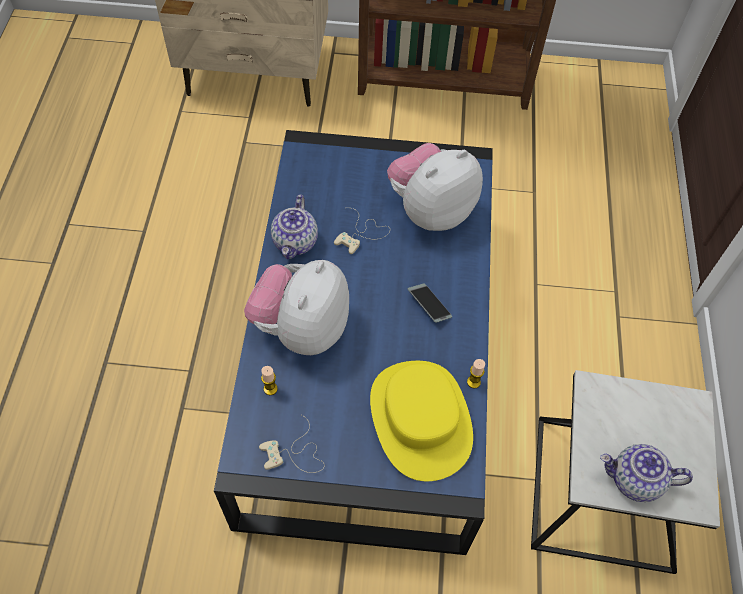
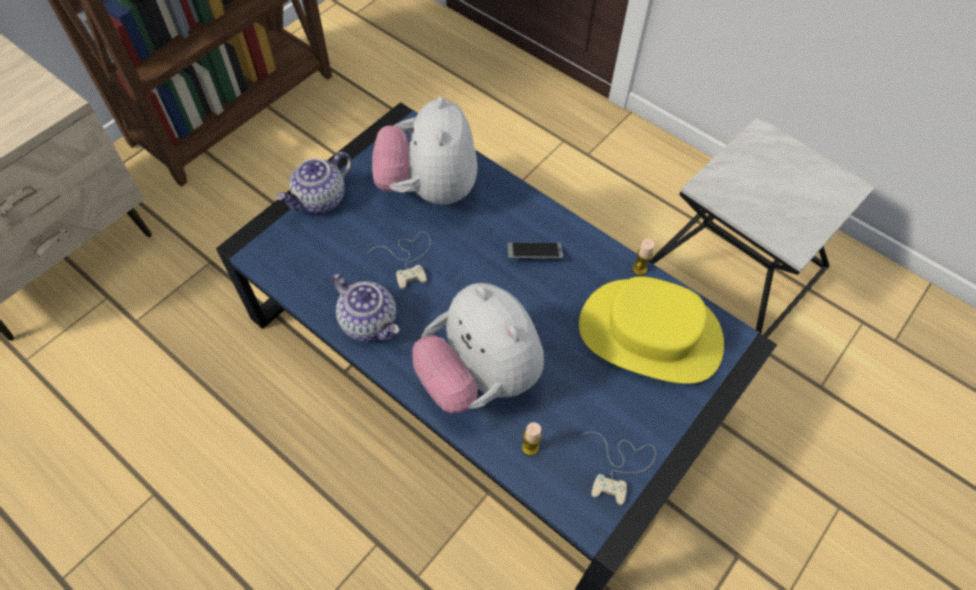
camera: 55 degrees left, 0 degrees up
(635, 480) = (808, 214): teapot -> teapot (320, 200)

